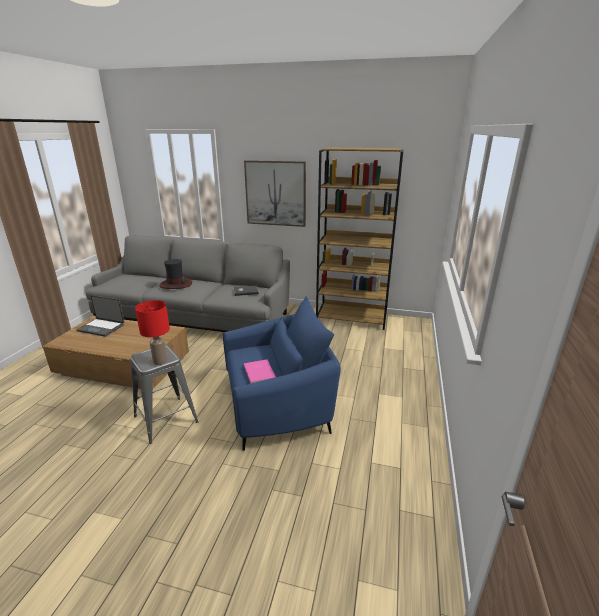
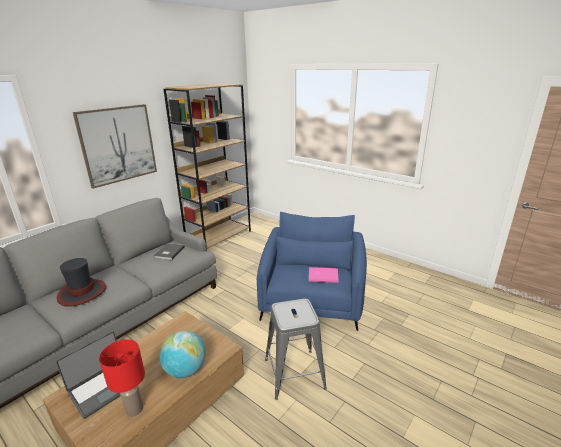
camera: 65 degrees left, 0 degrees up
(118, 347) = (185, 370): none -> globe
(160, 361) = (305, 309): red table lamp -> red table lamp (134, 409)

